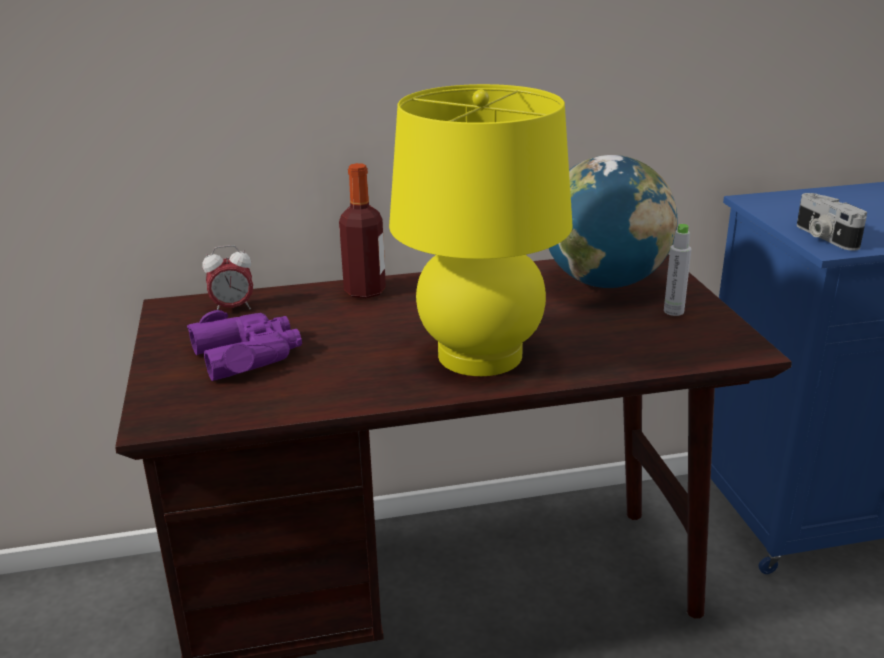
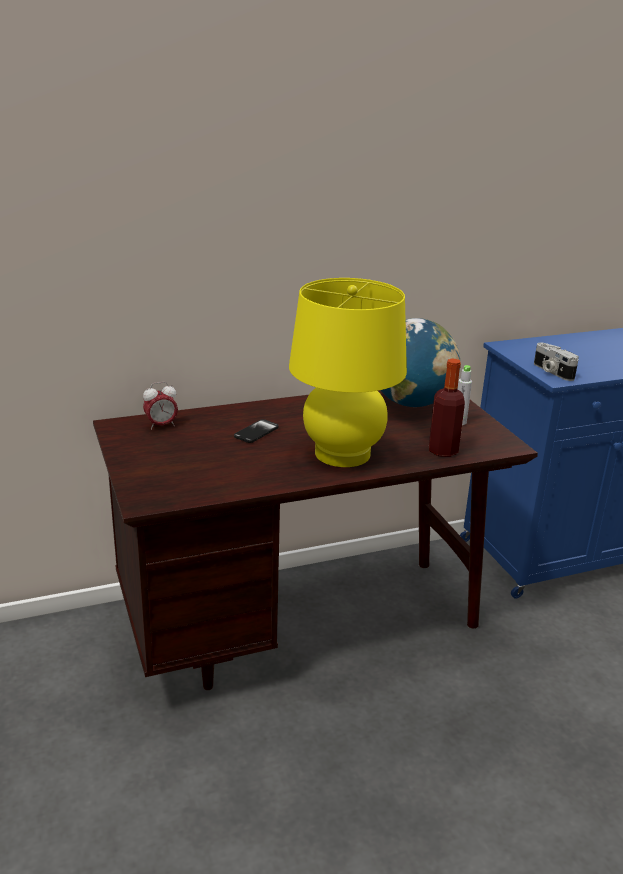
camera: 10 degrees left, 0 degrees up
(247, 355) = (186, 457): purple binoculars -> none
(363, 320) = (256, 432): none -> phone
(365, 291) = (250, 412): bottle -> bottle (443, 451)

